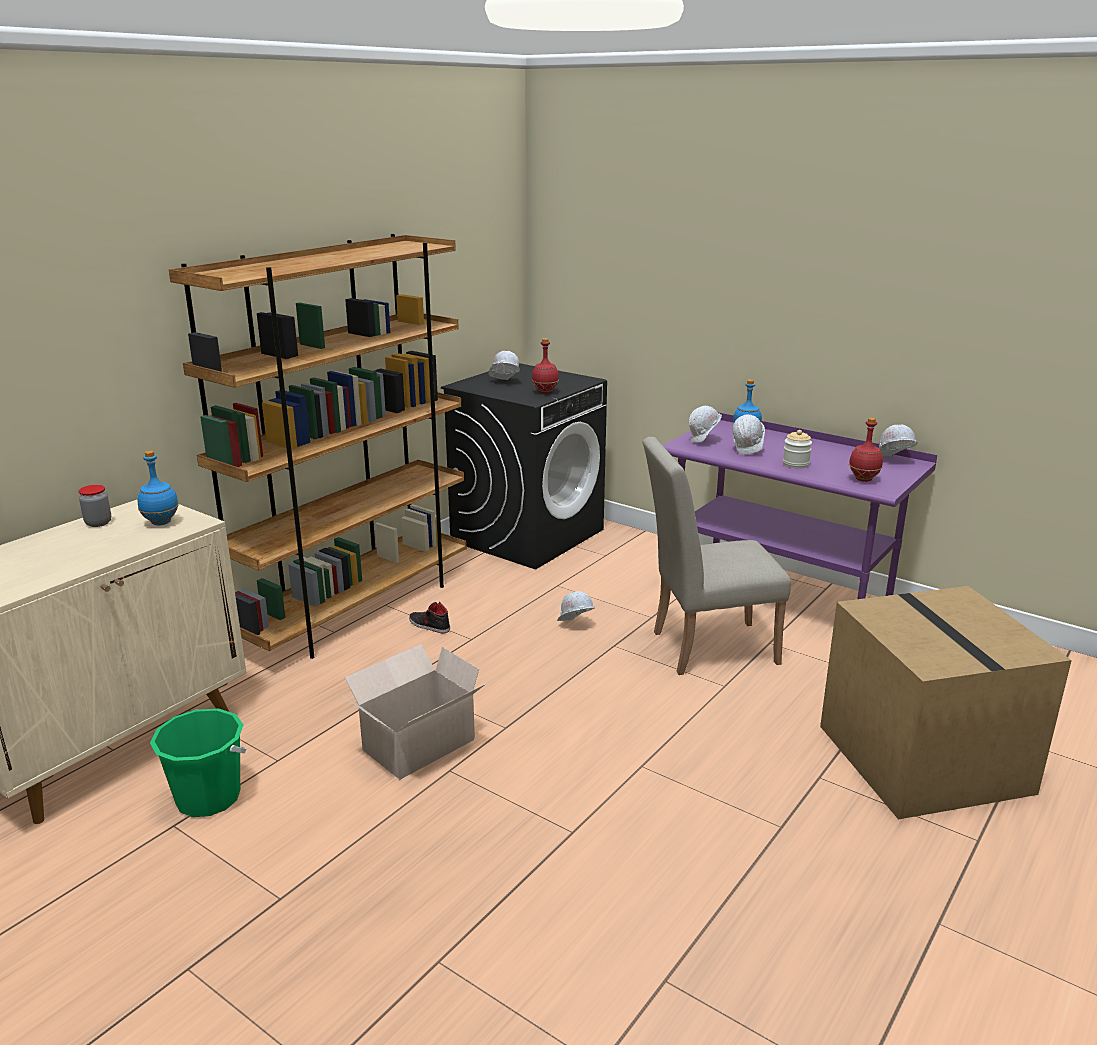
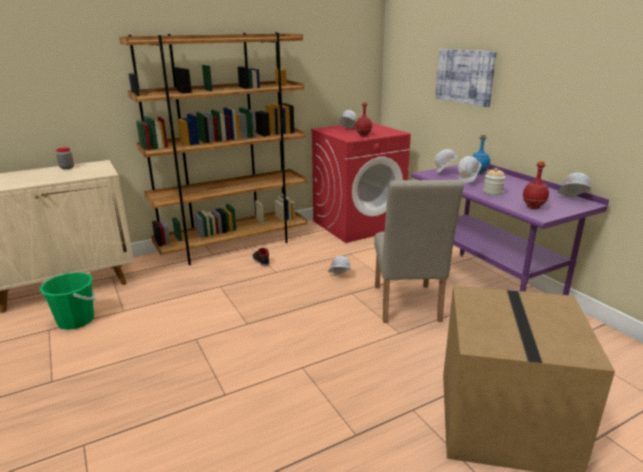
camera: 25 degrees right, 0 degrees up
(160, 523) = (91, 171): blue bottle -> none
(416, 746) = (192, 321): cardboard box -> none
(528, 535) = (358, 224): black washing machine -> red washing machine
(695, 292) = (464, 76): none -> picture
(704, 648) = (407, 307): beige chair -> beige chair turned 105 degrees counterclockwise

